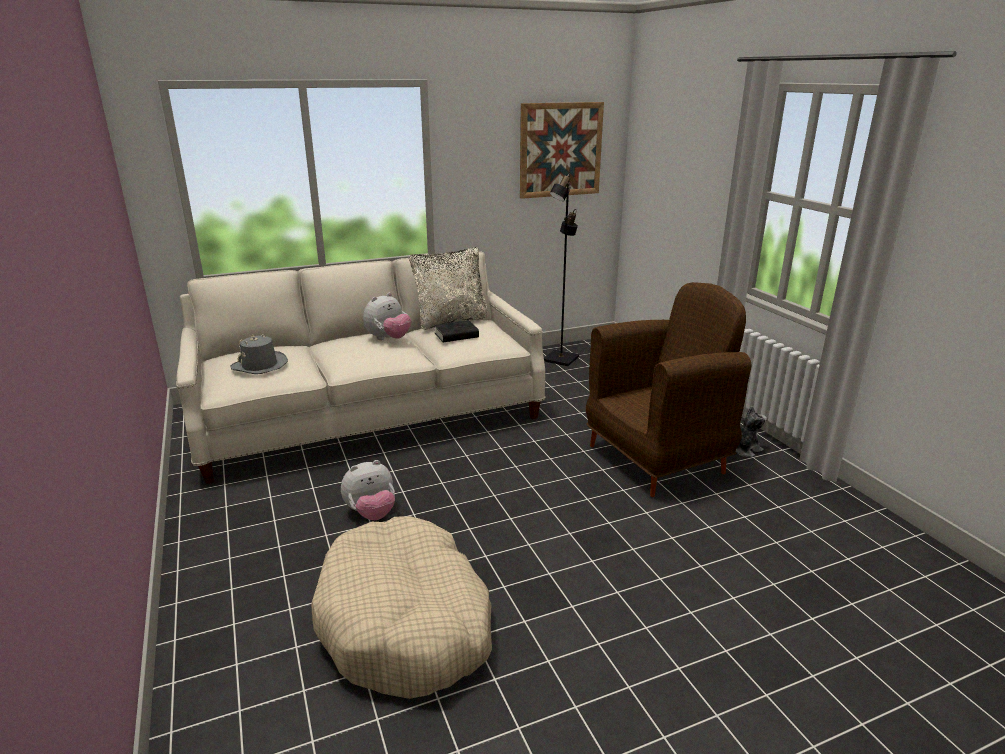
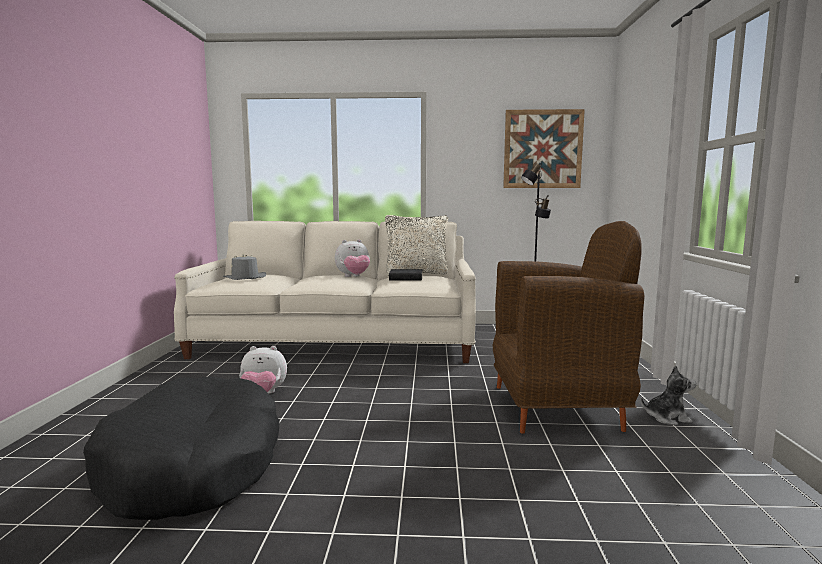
camera: 25 degrees right, 15 degrees down
(406, 623) = (193, 467): beige dog bed -> black dog bed

